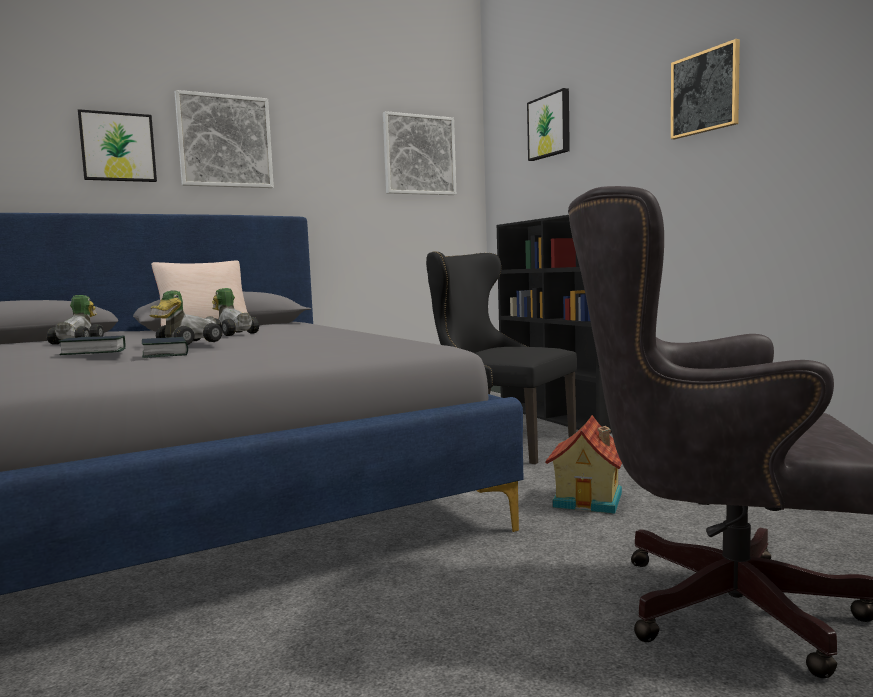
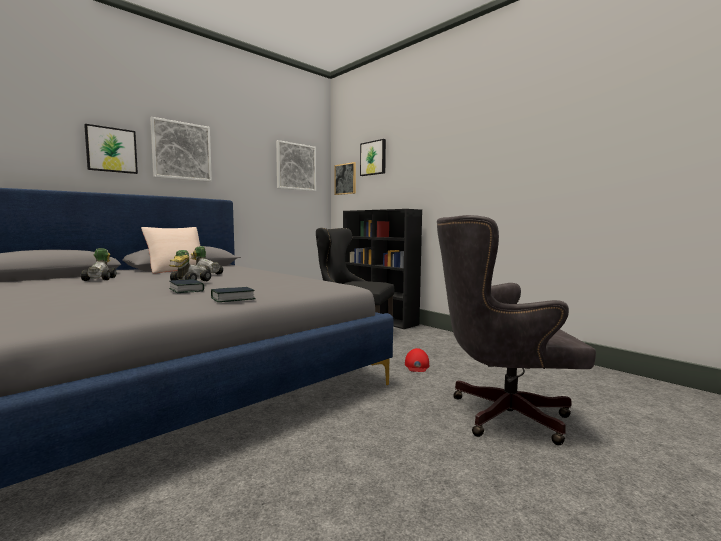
camera: 15 degrees left, 0 degrees up
(93, 352) = (139, 289): book -> book (233, 299)
(590, 500) = (417, 365): toy house -> red cap
(705, 92) = (463, 152): picture -> picture (345, 179)

